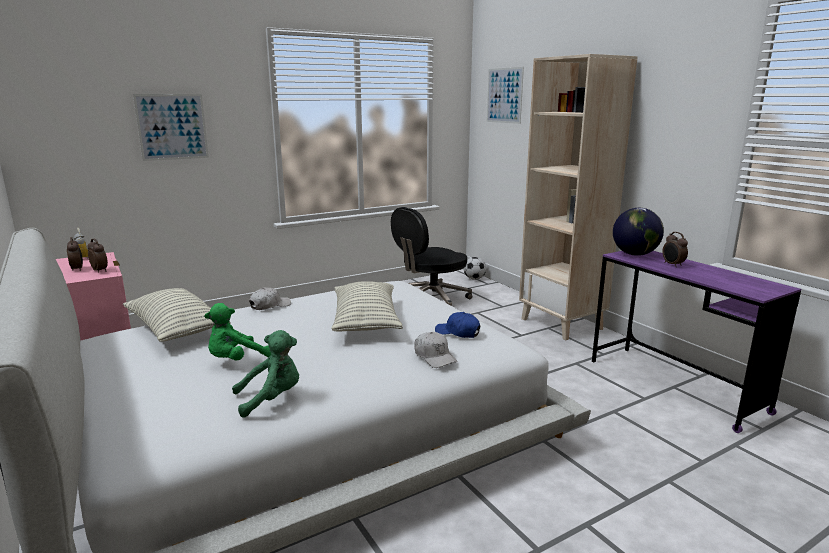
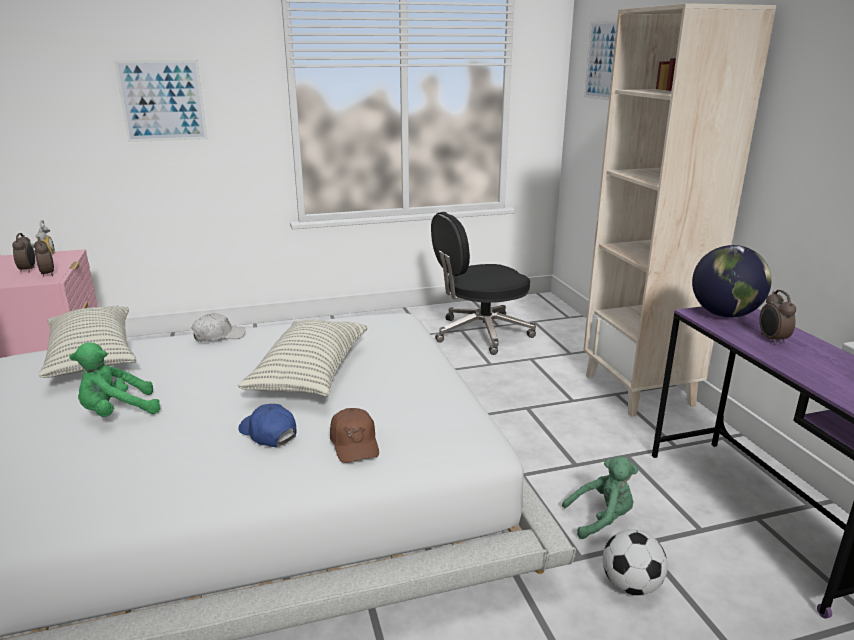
camera: 15 degrees right, 5 degrees up
(271, 399) = (111, 478): green plush toy -> green plush toy (601, 519)
(434, 357) = (354, 443): white cap -> brown cap
(458, 332) = (414, 407): blue cap -> blue cap (268, 433)
(474, 279) = (554, 308): football -> football (630, 585)

